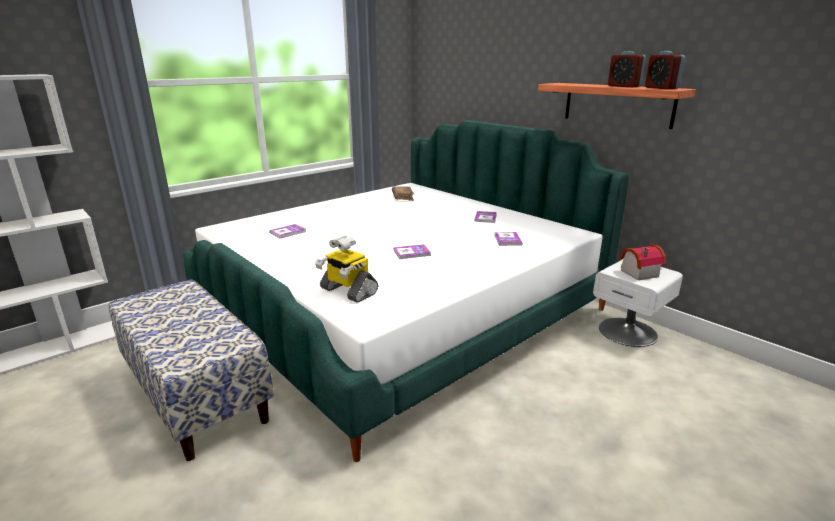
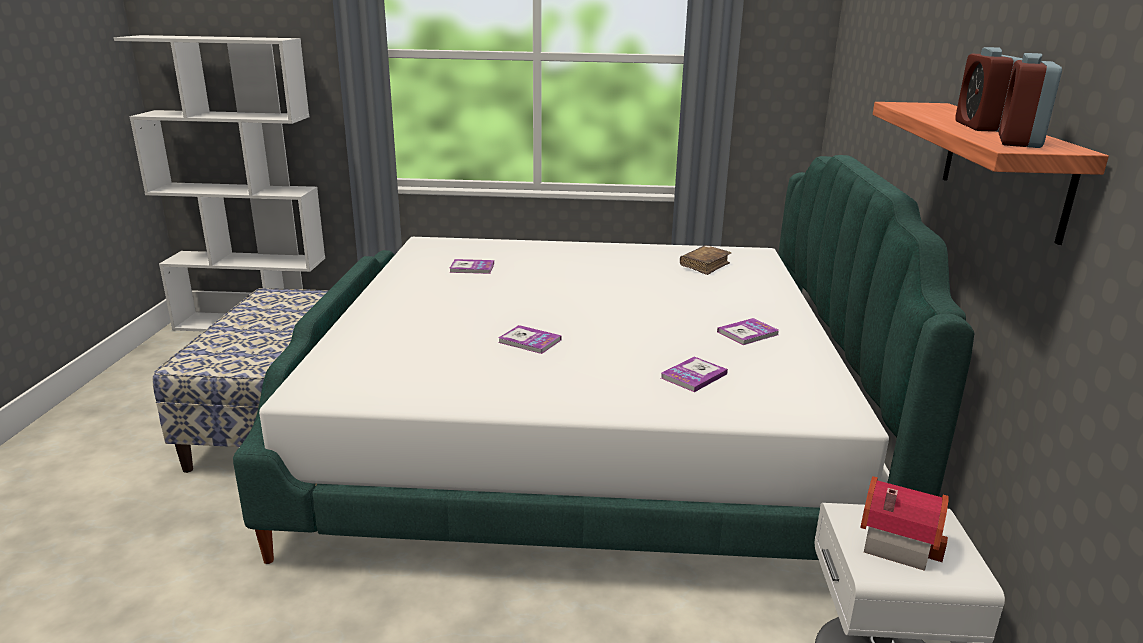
camera: 45 degrees right, 0 degrees up
(347, 291) = (366, 354): toy robot -> none

